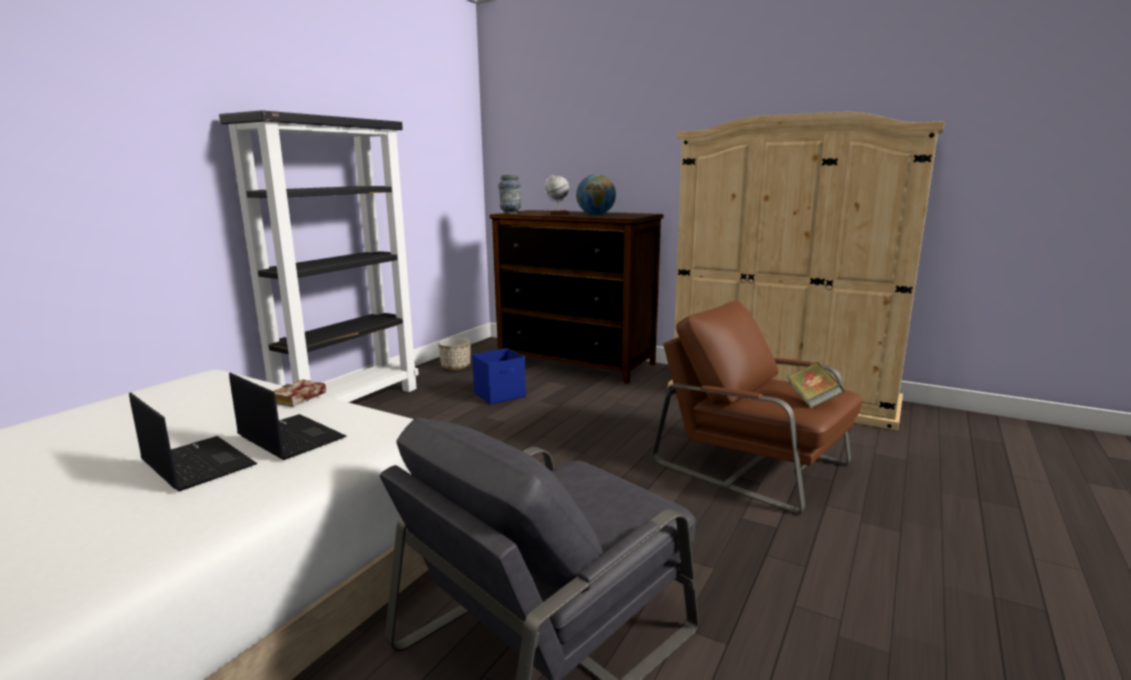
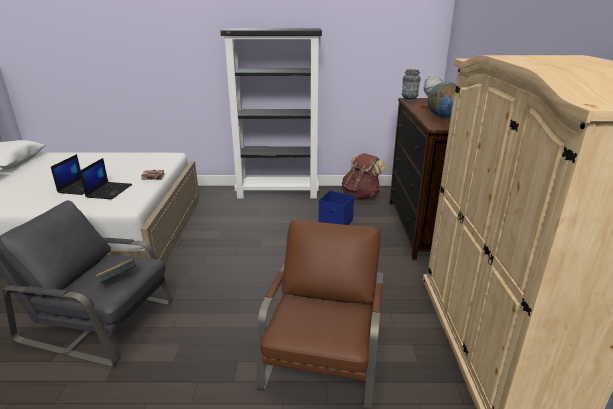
camera: 60 degrees right, 10 degrees up
(456, 367) = (361, 196): planter -> brown backpack
(812, 400) = (312, 328): book -> book (118, 280)

